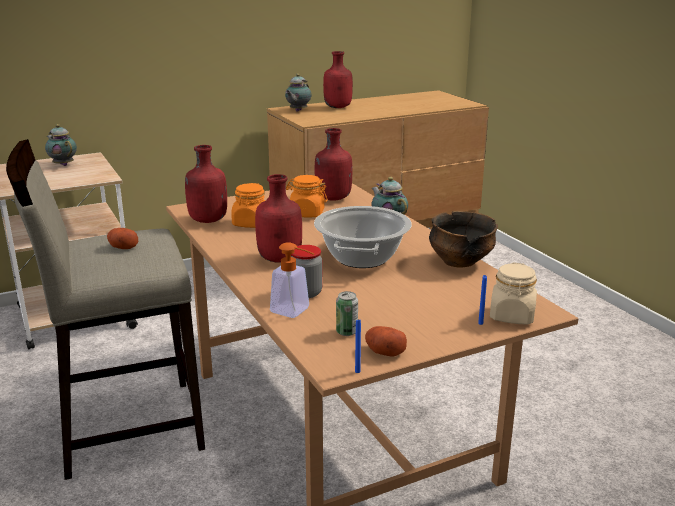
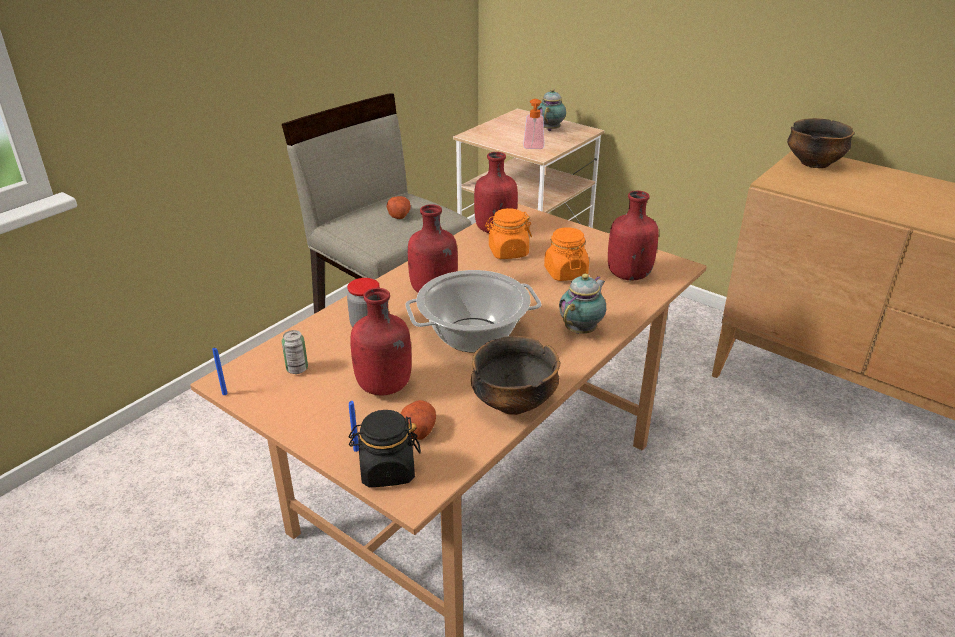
camera: 65 degrees right, 10 degrees up
(295, 312) = (324, 331): soap dispenser -> soap dispenser (533, 147)
(297, 111) = (814, 164): teapot -> bowl
(338, 107) = (876, 180): red bottle -> red bottle (384, 387)
(384, 352) = (266, 399): potato -> potato (418, 429)
(512, 316) = (387, 470): beige jar -> black jar

